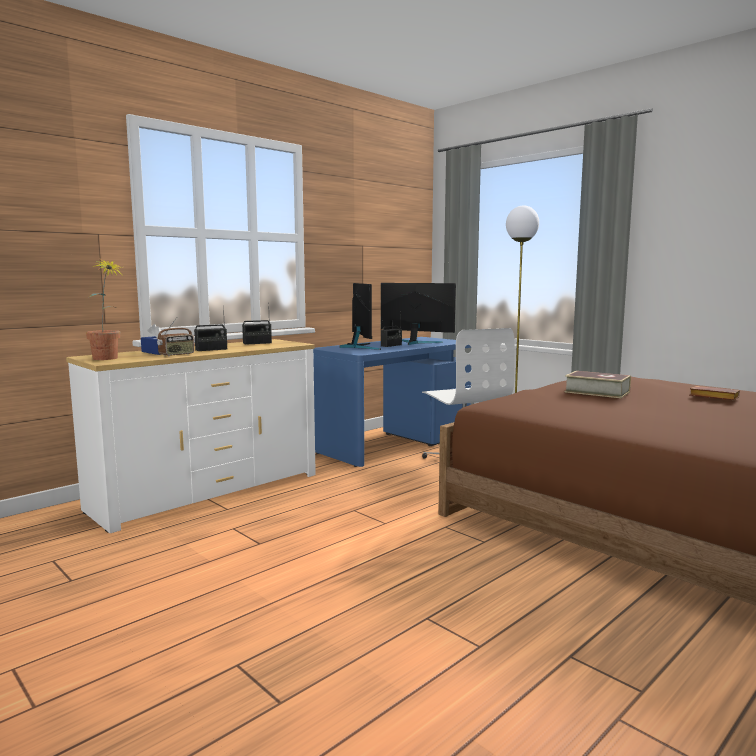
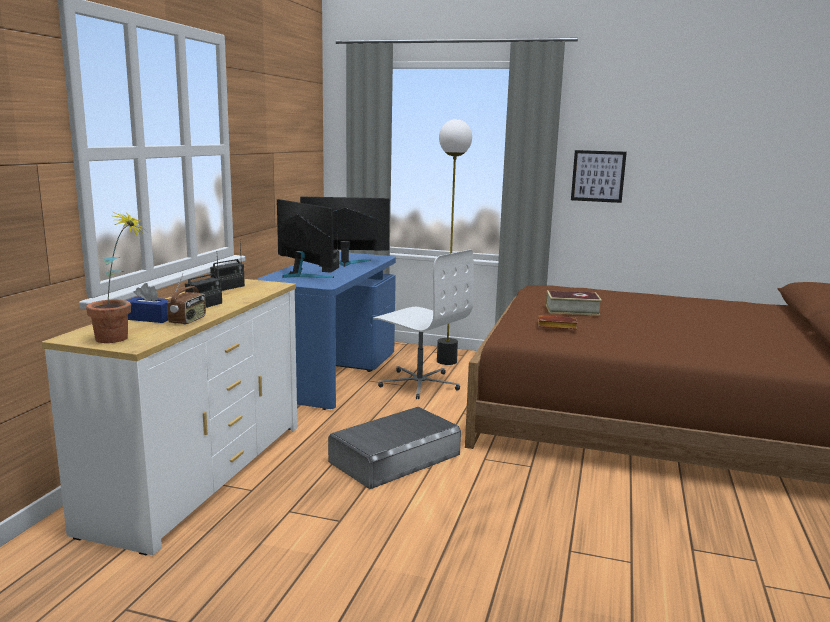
camera: 30 degrees left, 5 degrees up
(365, 510) = (395, 457): none -> grey storage box
(682, 256) = (598, 176): none -> picture
(712, 397) = (658, 307): brown book -> brown book (555, 326)

